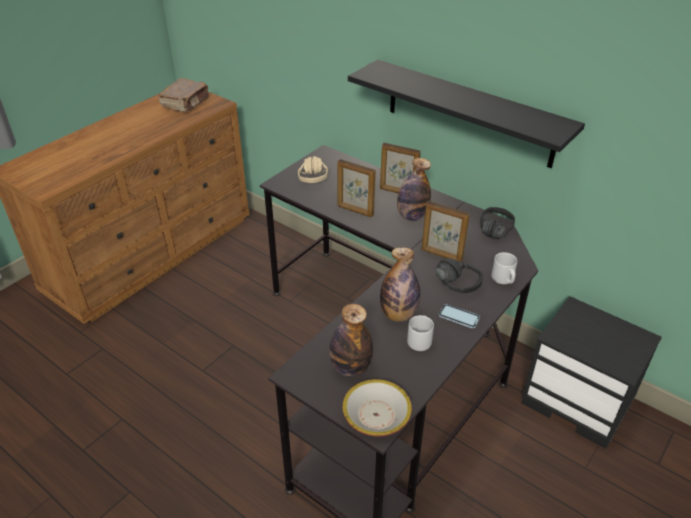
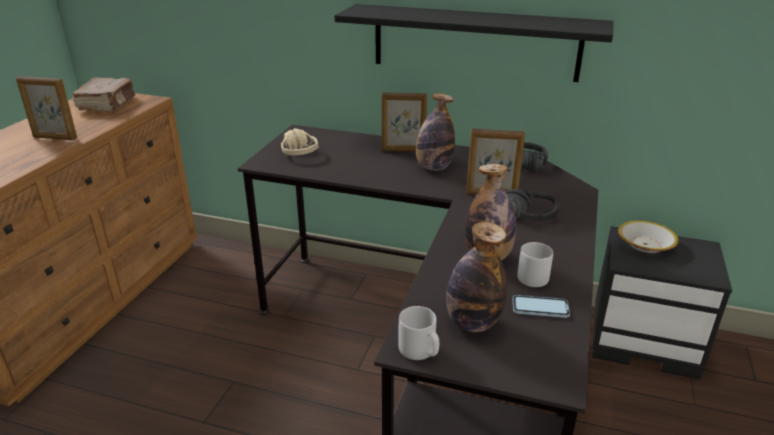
camera: 20 degrees left, 10 degrees down
(355, 211) = (367, 173): picture frame -> picture frame (55, 138)
(376, 415) = (543, 368): bowl -> bowl (645, 245)
(459, 317) = (555, 245): phone -> phone (540, 308)
(503, 279) = (572, 203): grey mug -> grey mug (420, 351)

